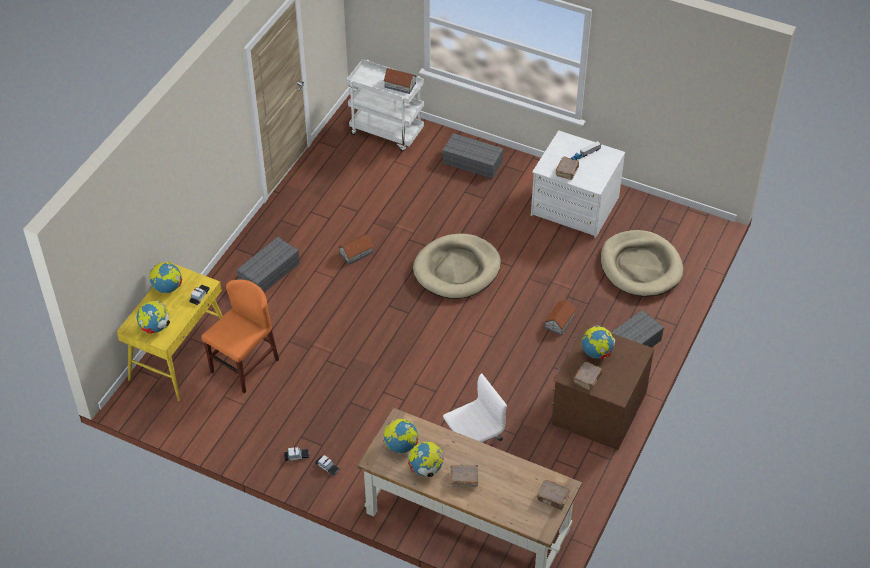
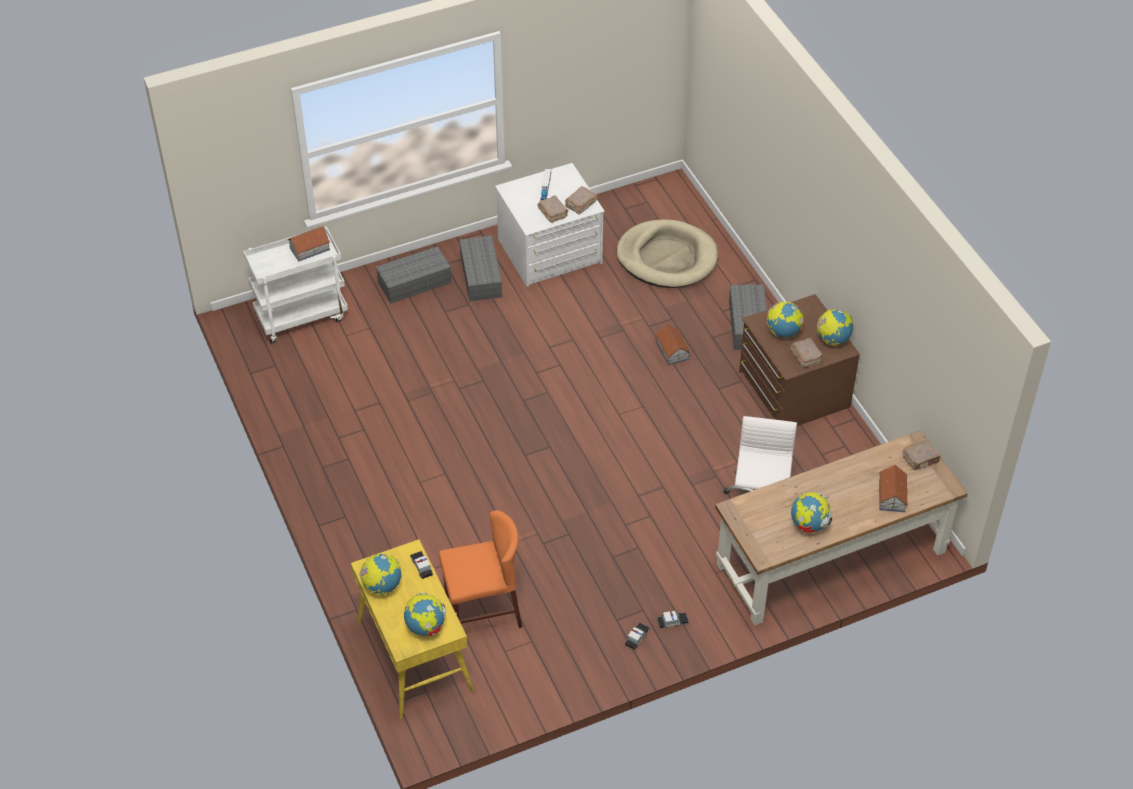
camera: 50 degrees left, 0 degrees up
(244, 366) = (483, 611): orange chair -> orange chair turned 90 degrees clockwise
(269, 272) = (381, 518): grey storage box -> grey storage box (480, 275)
(356, 253) = (432, 437): toy house -> toy house (892, 495)
(401, 446) = (765, 526): globe -> globe (832, 339)
(457, 269) = (534, 378): beige dog bed -> none
(463, 479) = (844, 506): brown book -> brown book (580, 204)

